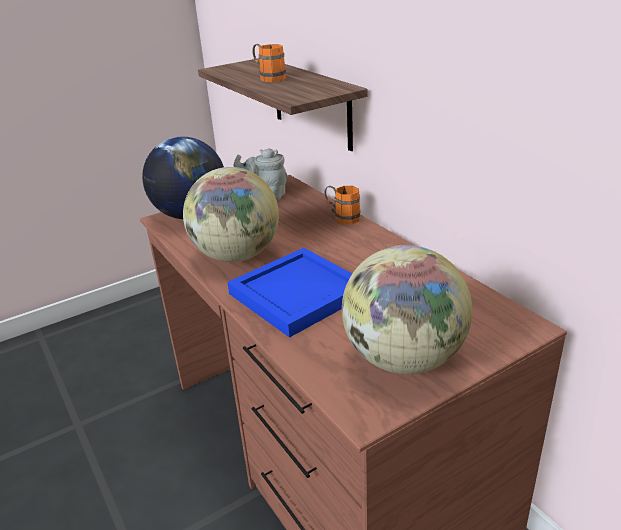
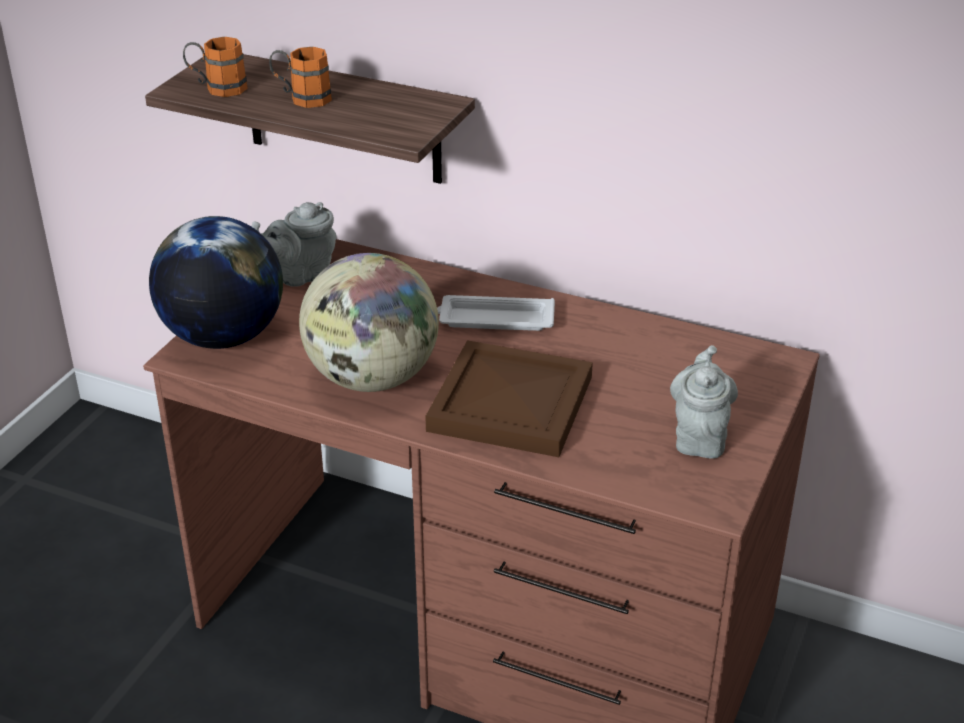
camera: 35 degrees left, 5 degrees up
(300, 294) = (513, 403): blue tray -> brown tray
(342, 217) = (450, 281): orange mug -> orange mug (217, 88)
(344, 244) = (494, 319): none -> white tray
(403, 359) = (699, 437): globe -> grey teapot

